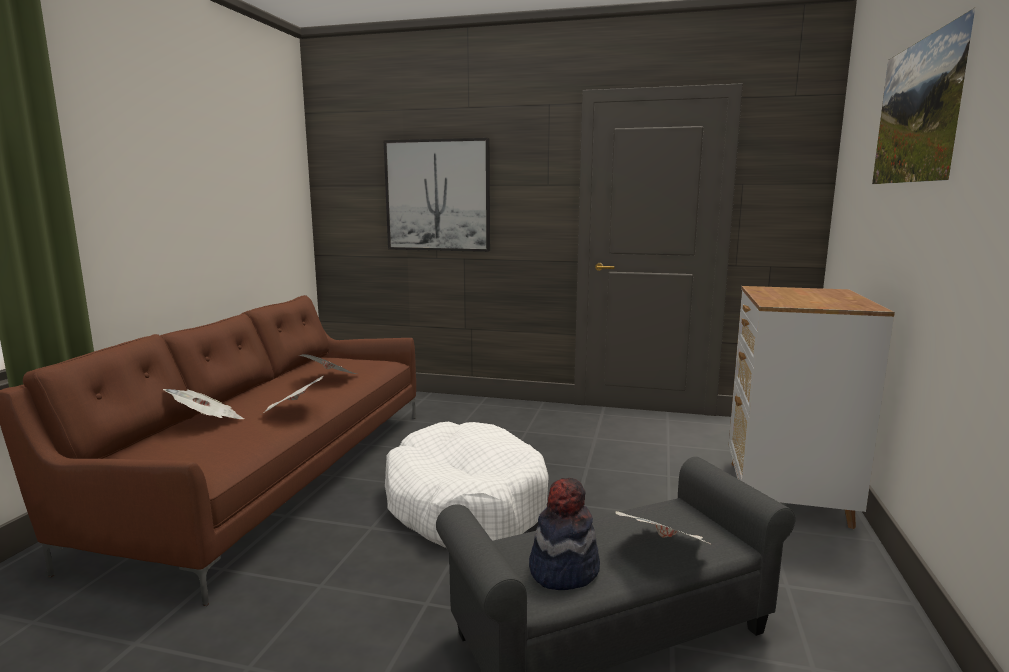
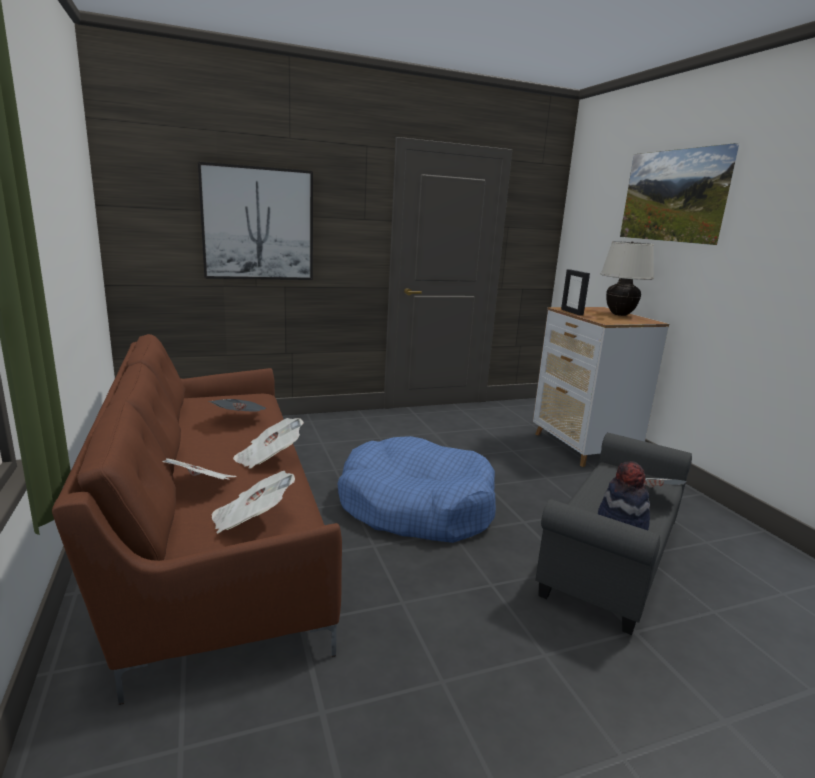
camera: 35 degrees left, 5 degrees up
(191, 453) = (251, 520): none -> newspaper
(465, 504) = (416, 506): white dog bed -> blue dog bed
(759, 292) = (572, 312): none -> picture frame
(837, 297) = (619, 314): none -> beige table lamp

